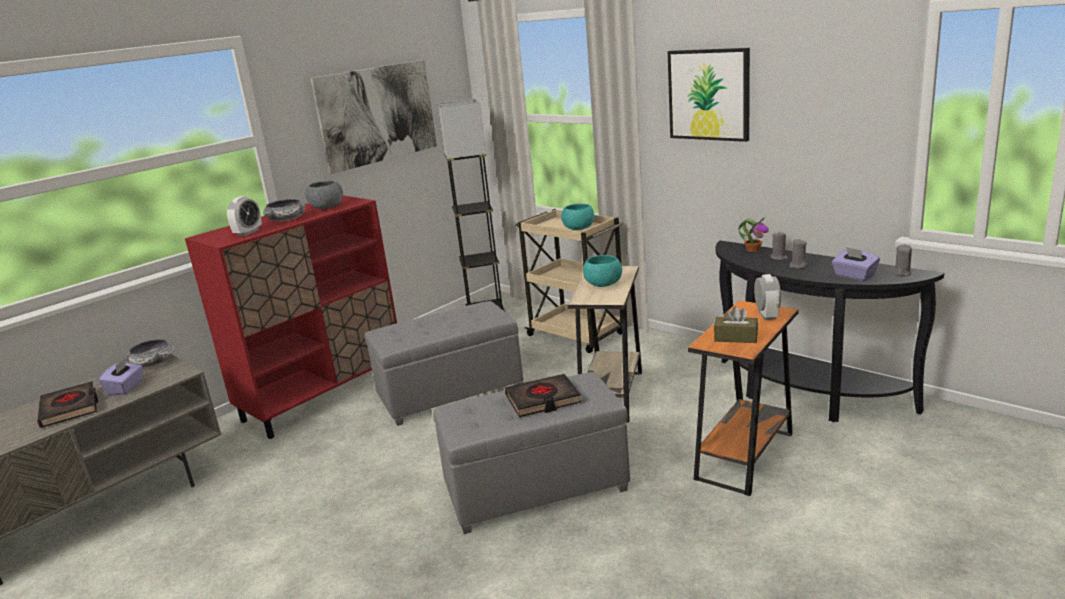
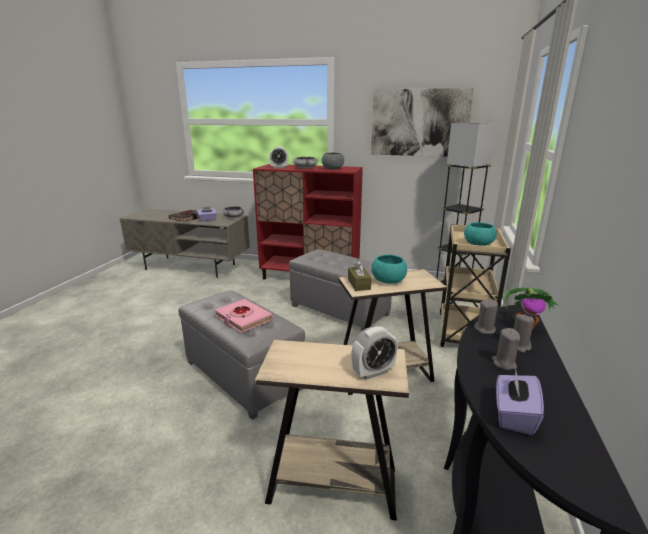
camera: 60 degrees right, 0 degrees up
(543, 400) = (243, 319): black book -> pink book
(709, 94) = (601, 133): picture -> none
(735, 337) = (303, 361): brown tissue box -> brown tissue box (359, 284)
(744, 456) = (332, 485): orange side table -> beige side table
(901, 273) = (578, 470): grey candle -> grey candle (485, 329)

